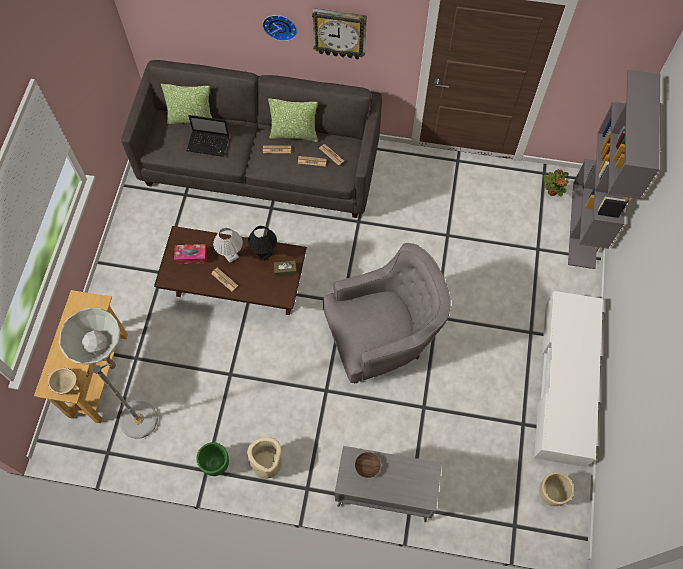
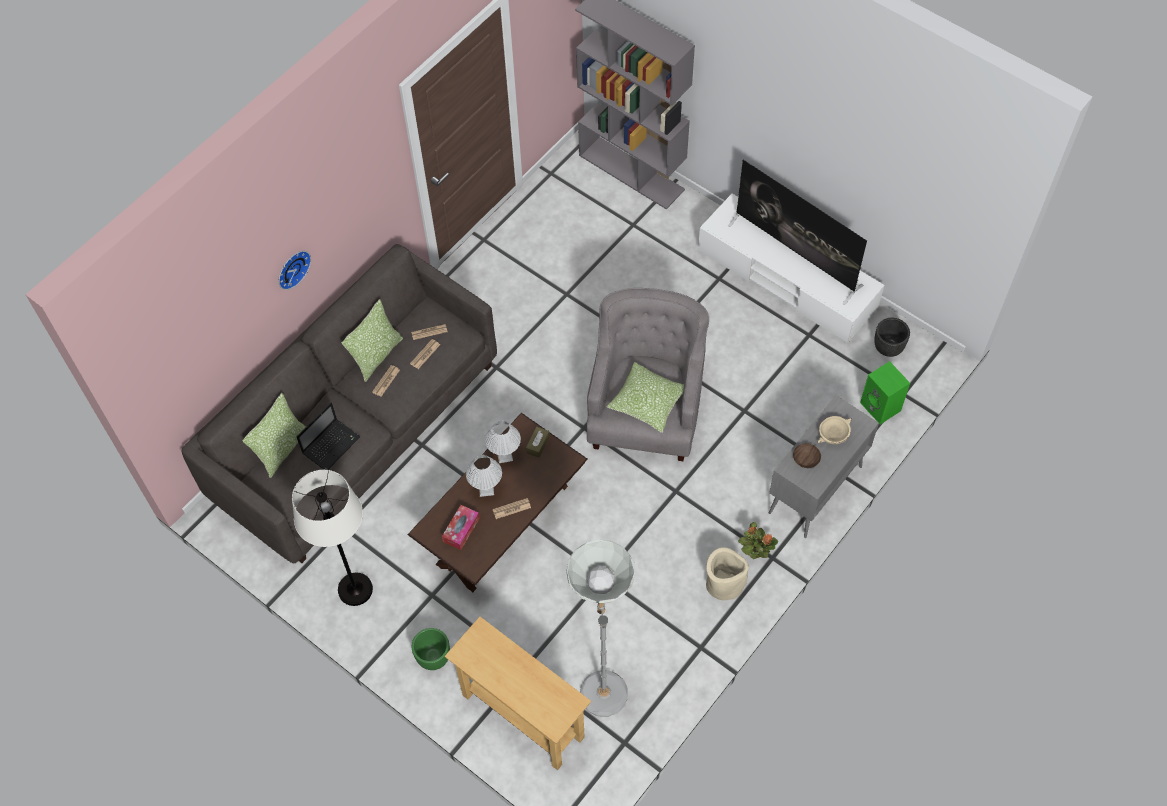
camera: 60 degrees left, 5 degrees down
(64, 384) = (560, 704): beige bowl -> beige bowl (833, 435)
(144, 225) = (355, 589): none -> white floor lamp
(216, 464) = (699, 635): green planter -> green planter (434, 657)
(264, 254) = (504, 456): black table lamp -> white table lamp
(340, 33) = (343, 219): wall clock -> none
(365, 327) = (647, 402): none -> pillow
(491, 513) = (881, 407): none -> green speaker
(551, 493) = (888, 348): beige planter -> black planter
(552, 191) = (576, 178): potted plant -> potted plant (755, 552)
(576, 374) = (795, 255): none -> television

